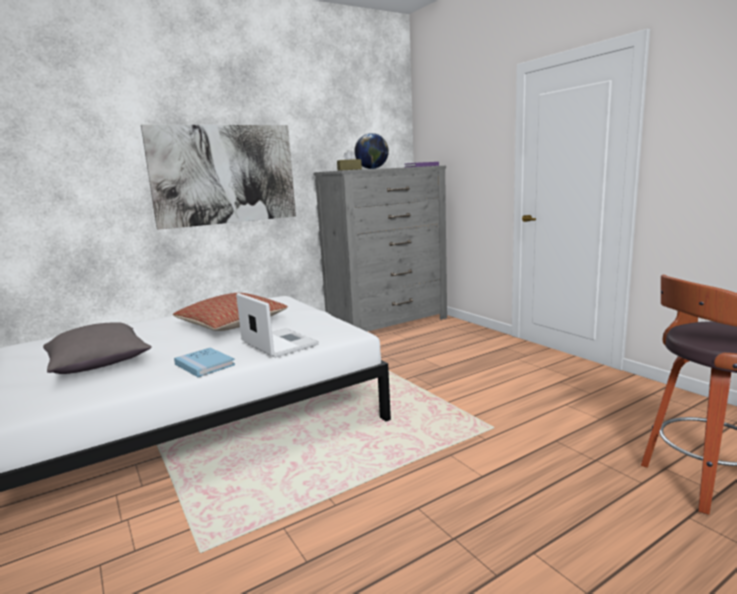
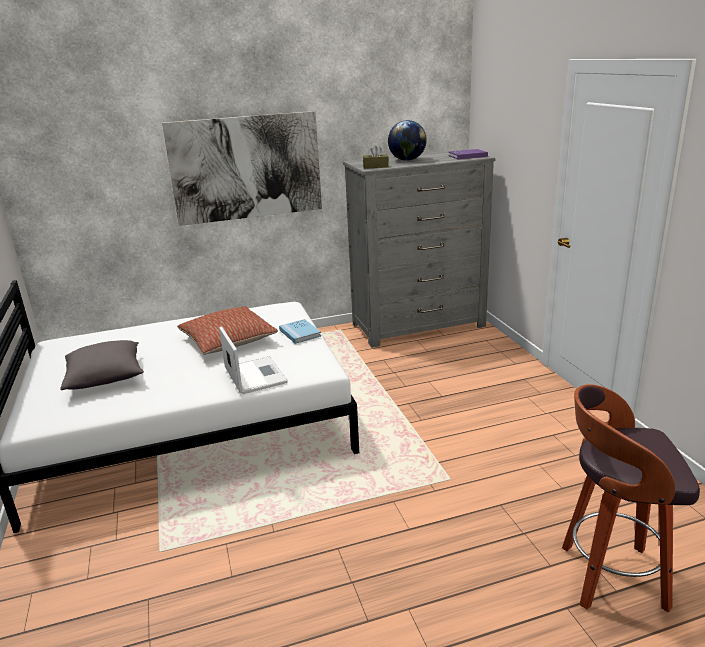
camera: 15 degrees right, 10 degrees up
(204, 364) = (184, 393): blue book -> blue book (300, 333)

